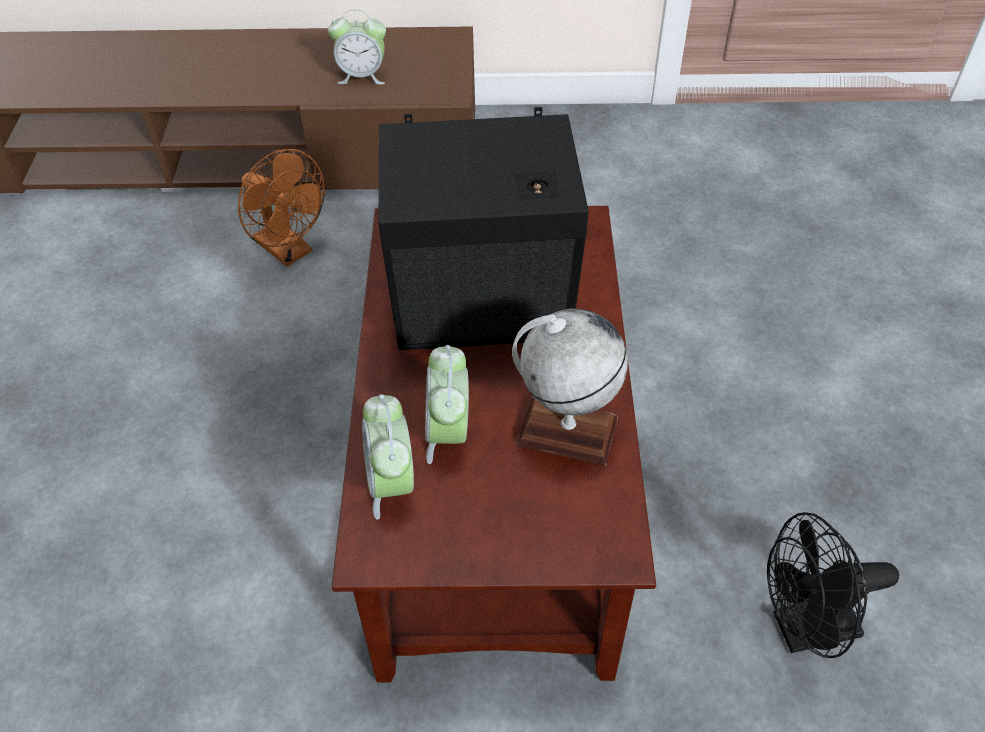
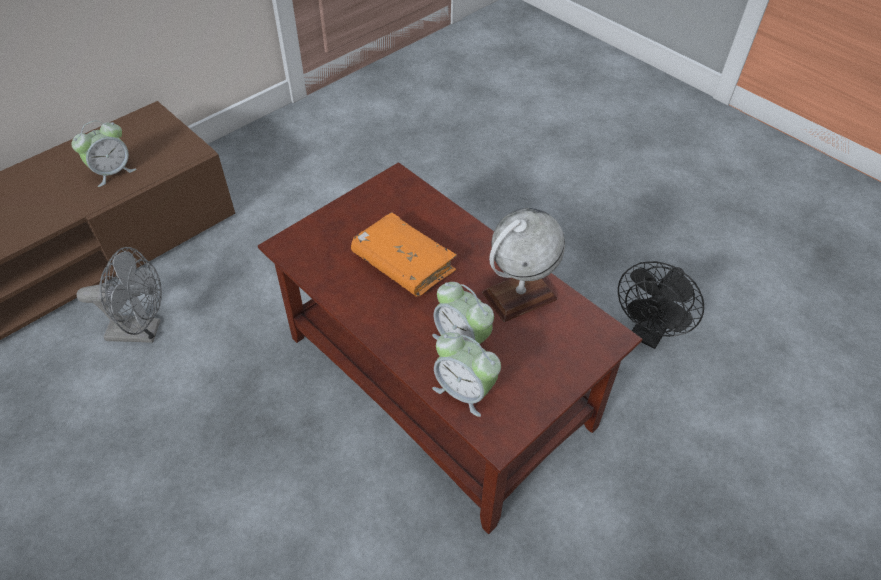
camera: 45 degrees left, 0 degrees up
(290, 251) = (142, 331): orange fan -> grey fan
(486, 314) = (403, 263): black speaker -> orange book

